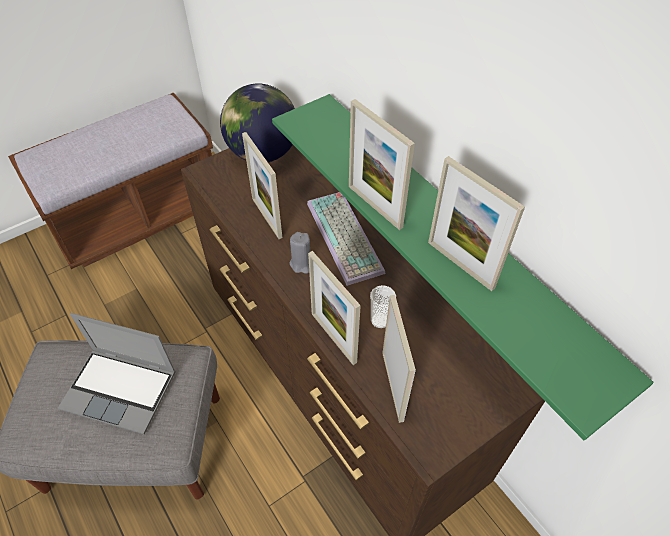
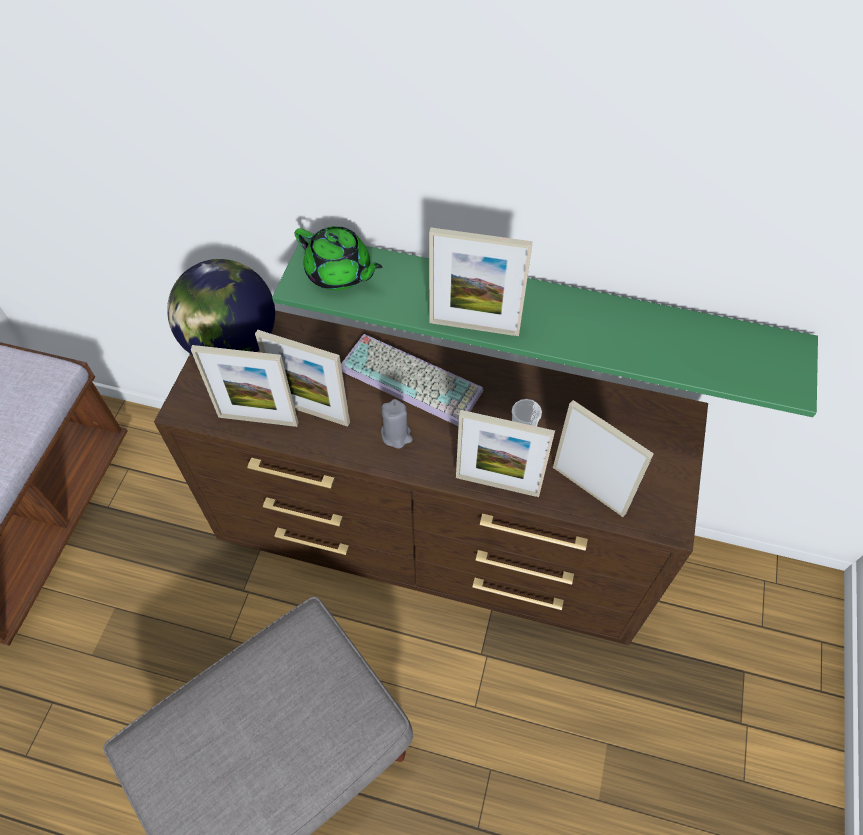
camera: 40 degrees left, 5 degrees up
(122, 390) = (271, 711): laptop -> none
(325, 127) = (339, 273): none -> green teapot
(460, 264) = (600, 334): picture frame -> picture frame (258, 419)

